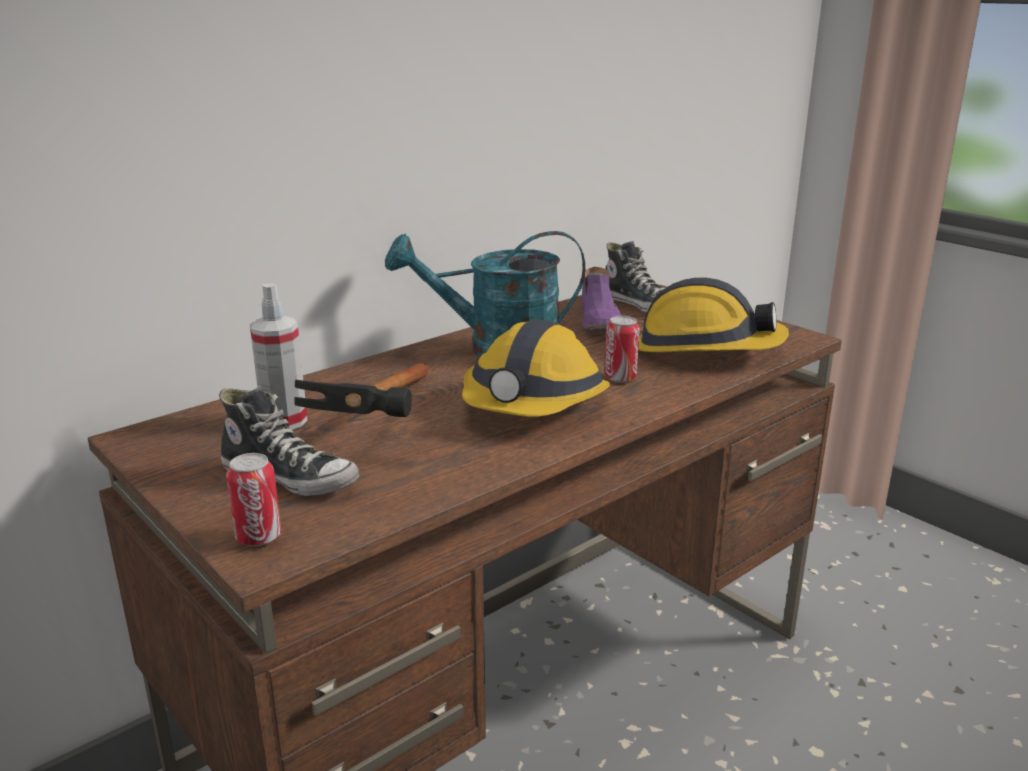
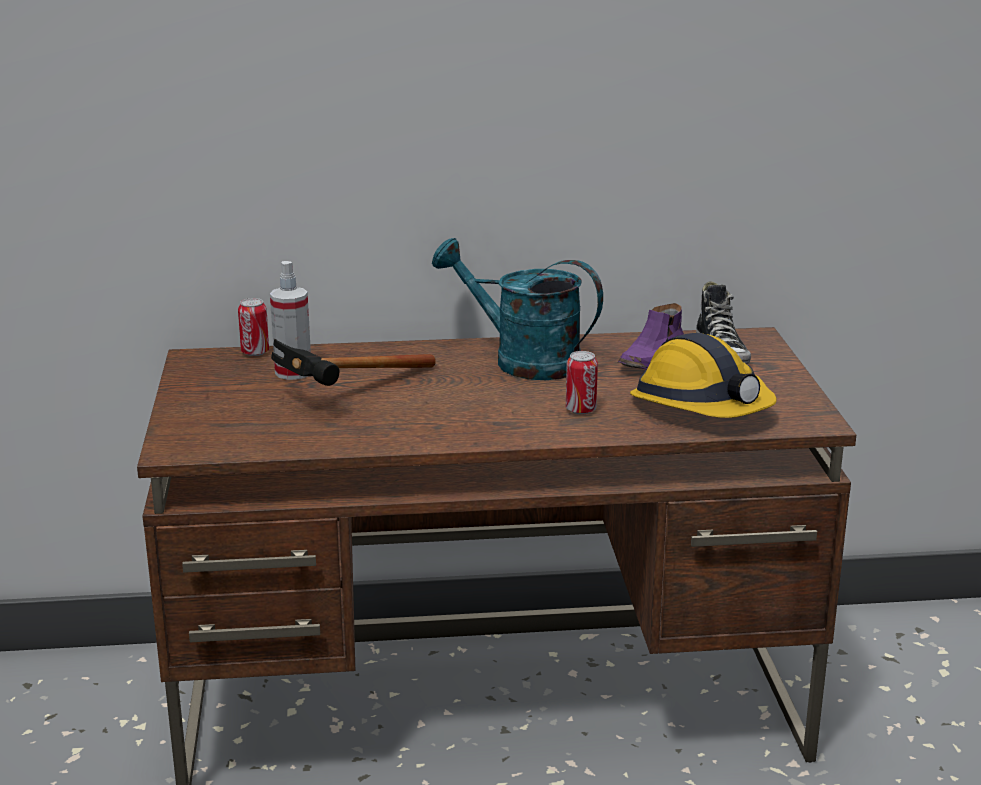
camera: 35 degrees right, 0 degrees up
(258, 537) = (184, 438): can -> can (255, 352)
(290, 478) = (247, 410): shoe -> none
(534, 403) = (479, 409): hard hat -> none

